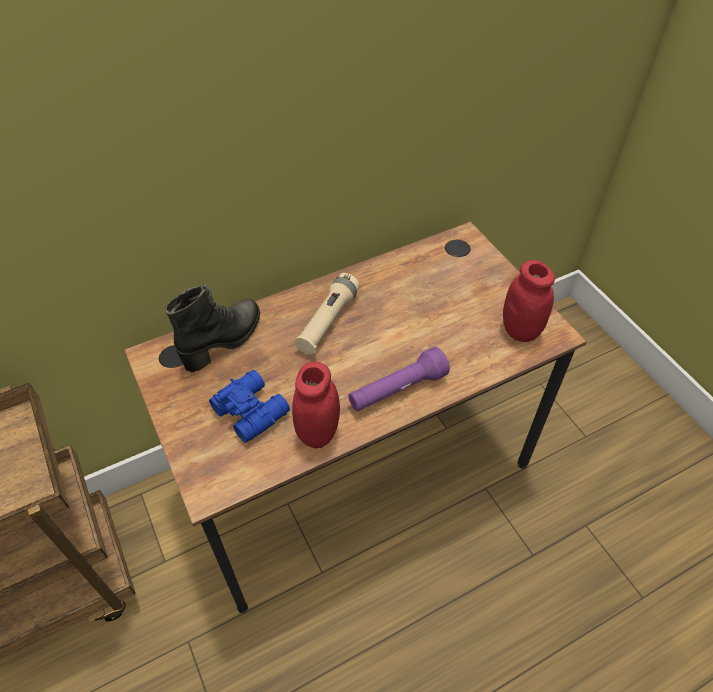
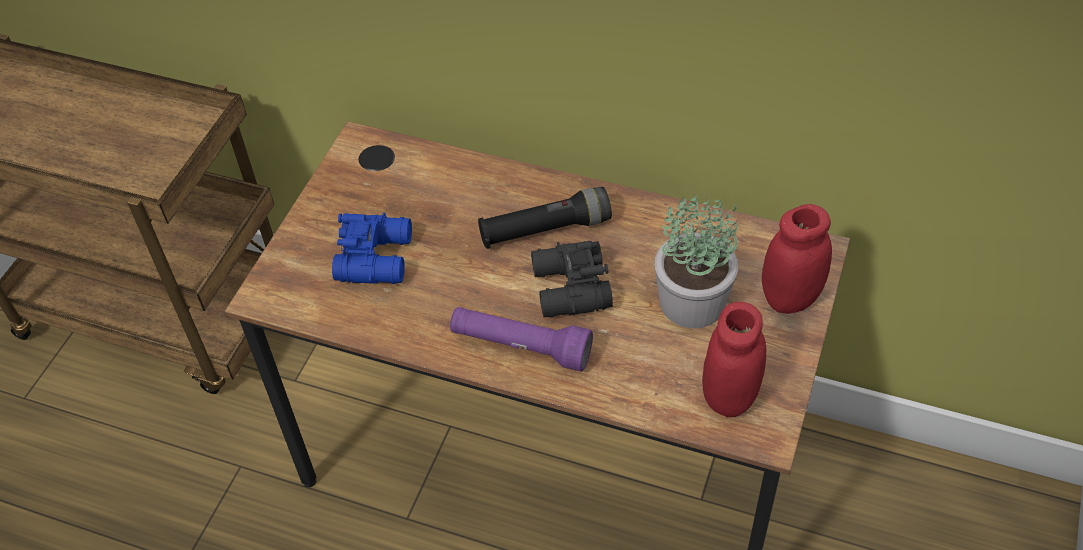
camera: 50 degrees right, 0 degrees up
(224, 341) = (431, 176): black boot -> none
(318, 432) = (403, 324): red jar -> red jar (790, 298)
(328, 321) = (545, 229): beige flashlight -> black flashlight
(381, 341) = (569, 289): none -> black binoculars
(447, 301) = (693, 303): none -> potted plant

